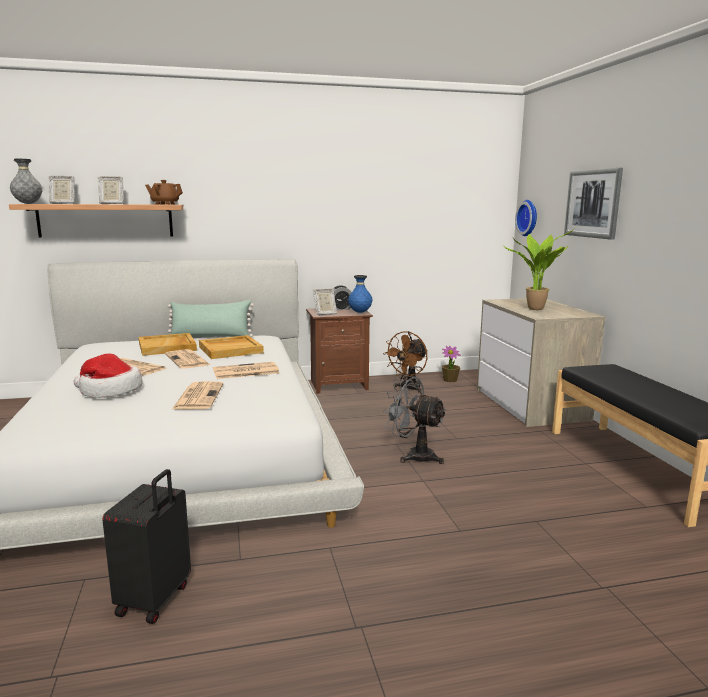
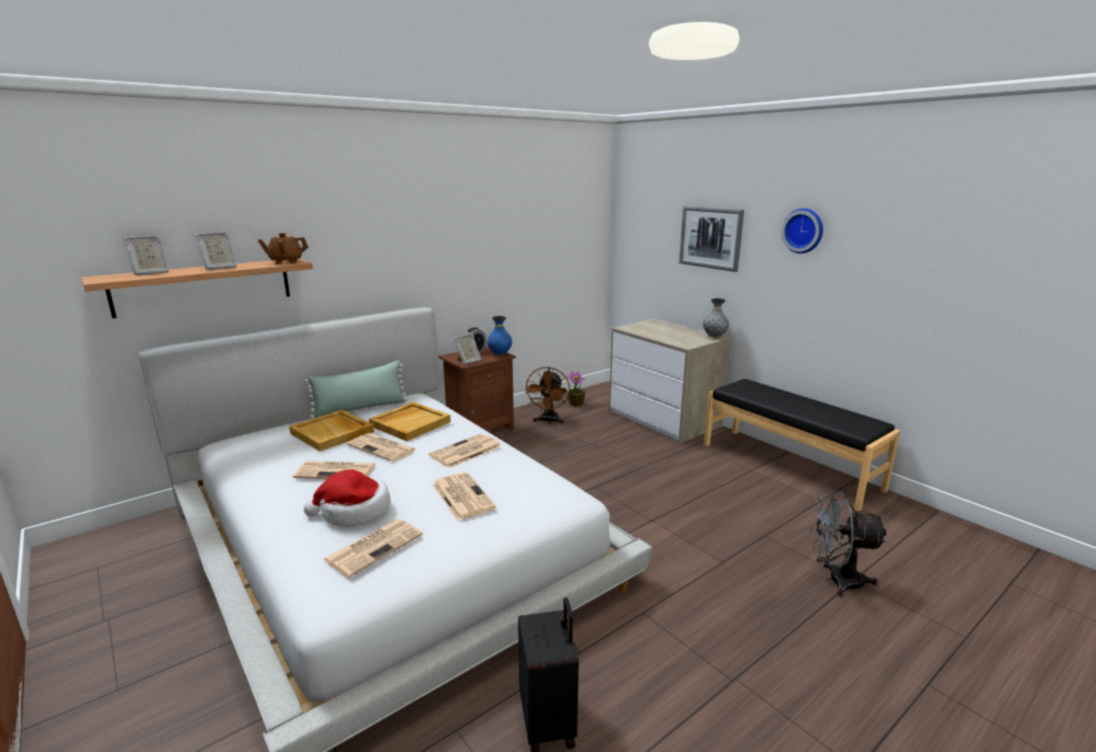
camera: 25 degrees left, 5 degrees up
(28, 204) = (107, 279): grey vase -> grey vase (714, 336)
(91, 412) = (375, 546): none -> newspaper
(414, 455) = (621, 496): grey fan -> grey fan (836, 580)
(529, 218) = (631, 243): wall clock -> wall clock (804, 230)
(536, 308) = (670, 334): potted plant -> none

